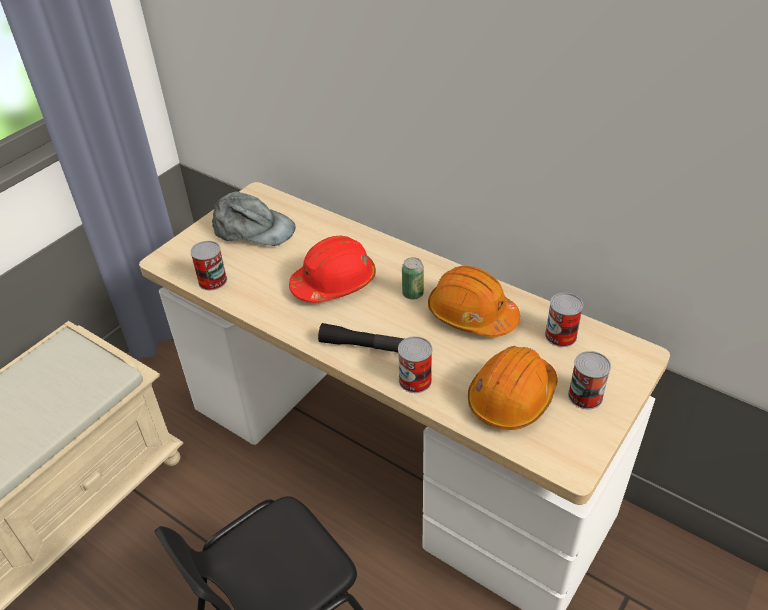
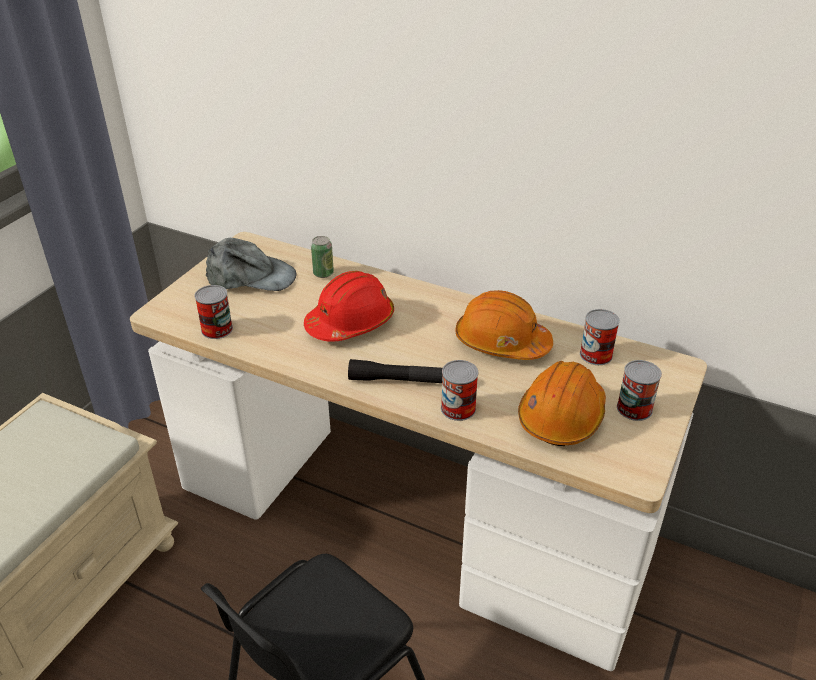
camera: 10 degrees left, 5 degrees down
(412, 294) = (436, 327): can -> can (323, 273)

